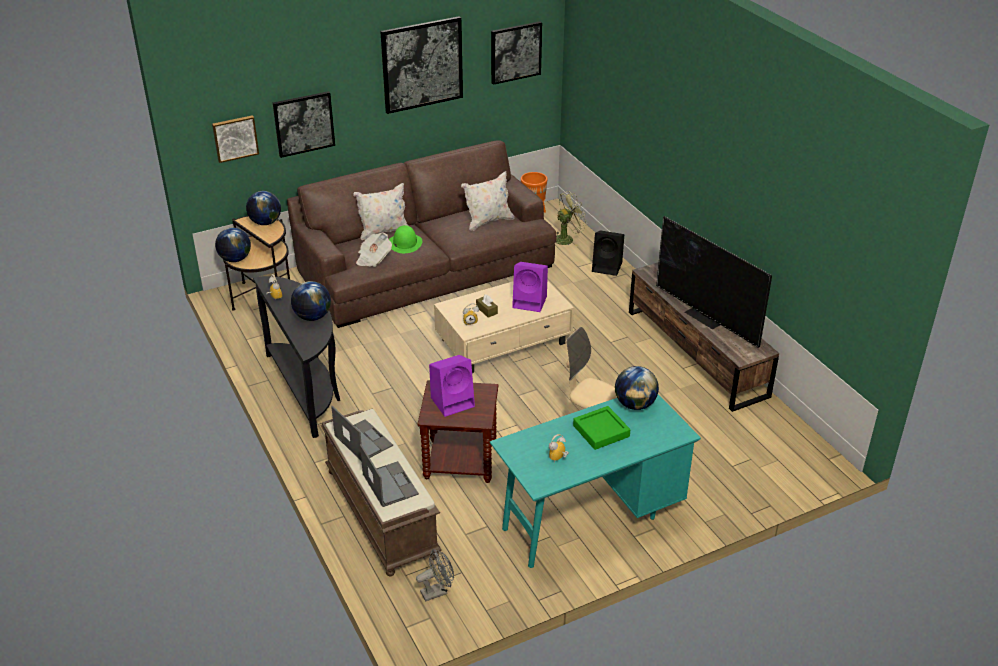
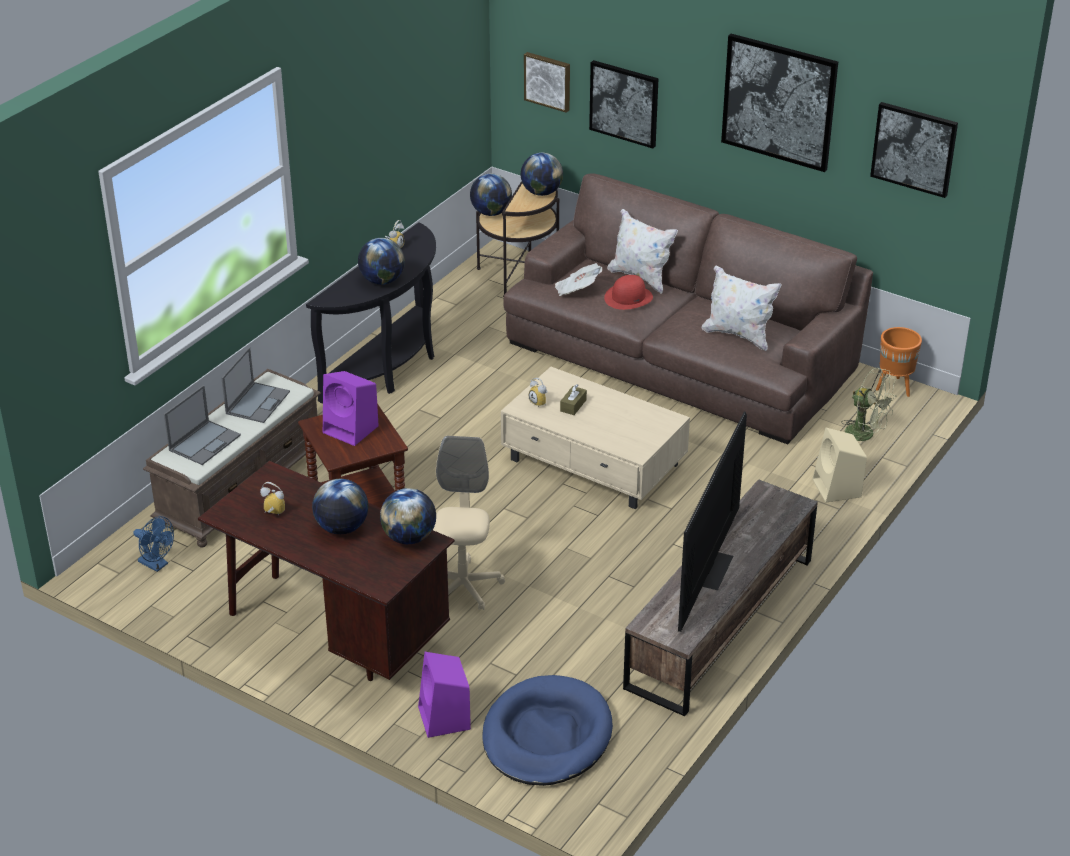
camera: 60 degrees right, 0 degrees up
(405, 243) = (628, 297): green hat -> red hat
(437, 591) = (157, 564): grey fan -> blue fan
(530, 302) = (621, 430): purple speaker -> purple speaker (445, 719)
(590, 519) = (333, 632): turquoise desk -> brown desk
(601, 431) = (341, 528): green tray -> globe
(608, 267) = (837, 489): black speaker -> beige speaker
(757, 458) = (546, 736): none -> blue dog bed

